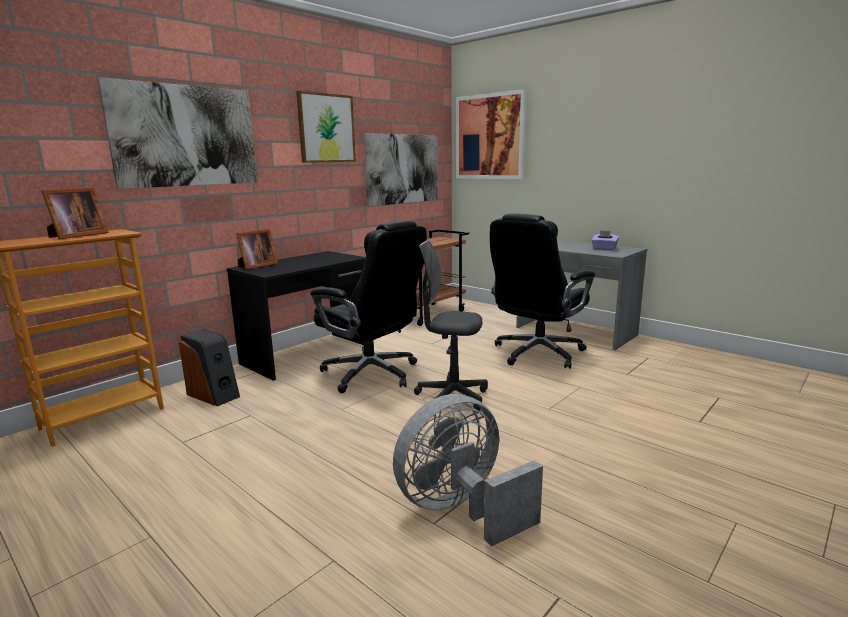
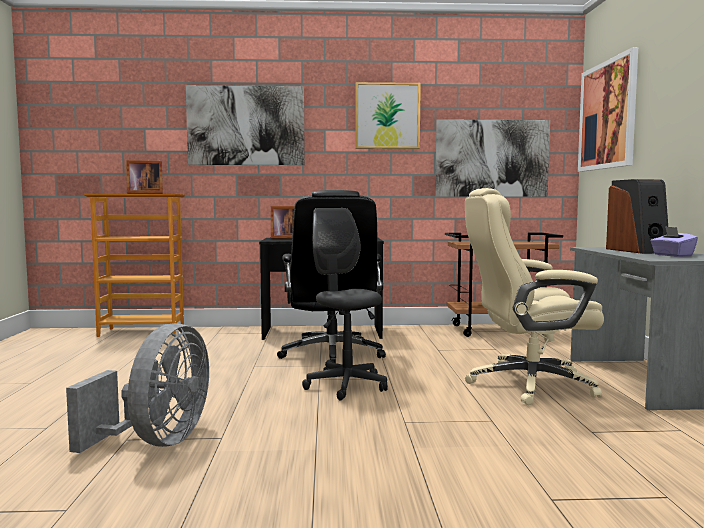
camera: 45 degrees right, 10 degrees down
(214, 395) = (212, 337): speaker -> speaker (637, 251)
(461, 510) = (157, 442): grey fan -> grey fan turned 90 degrees clockwise
(537, 353) = (527, 384): black office chair -> beige office chair

